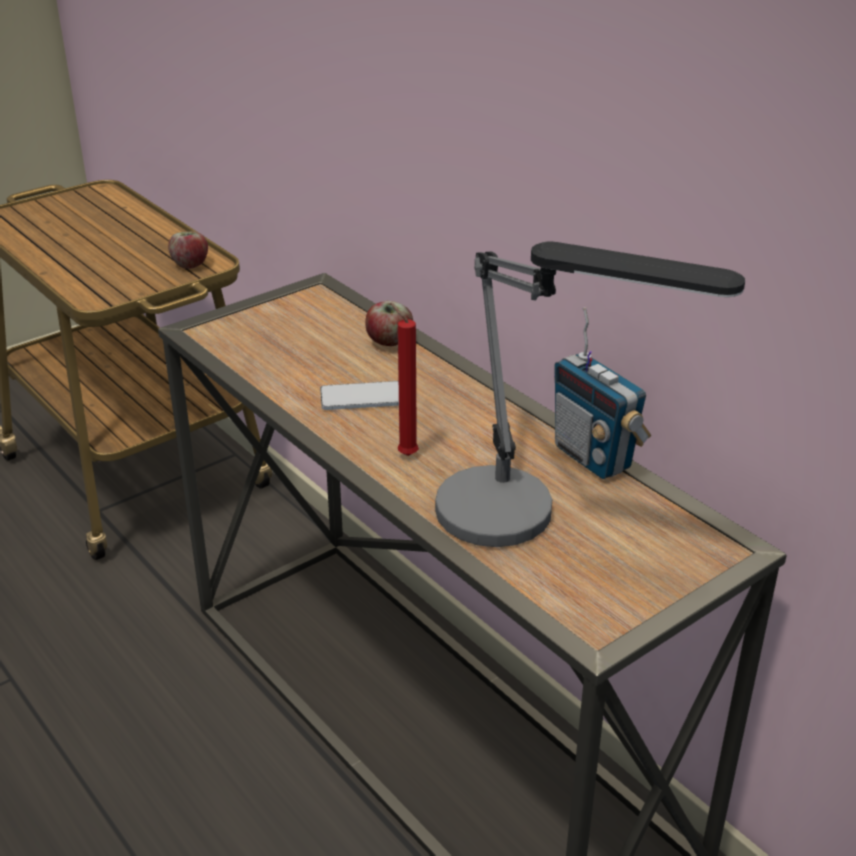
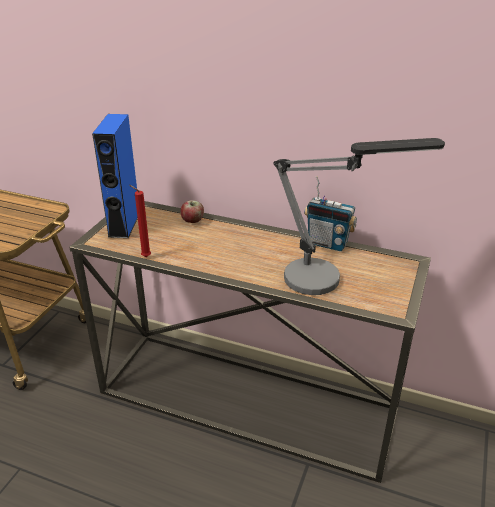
camera: 30 degrees left, 0 degrees up
(190, 265) = (42, 212): apple -> none
(273, 316) = (124, 224): none -> blue speaker
(362, 397) = (205, 249): phone -> none
(405, 454) = (250, 267): red candle -> red candle (144, 257)

